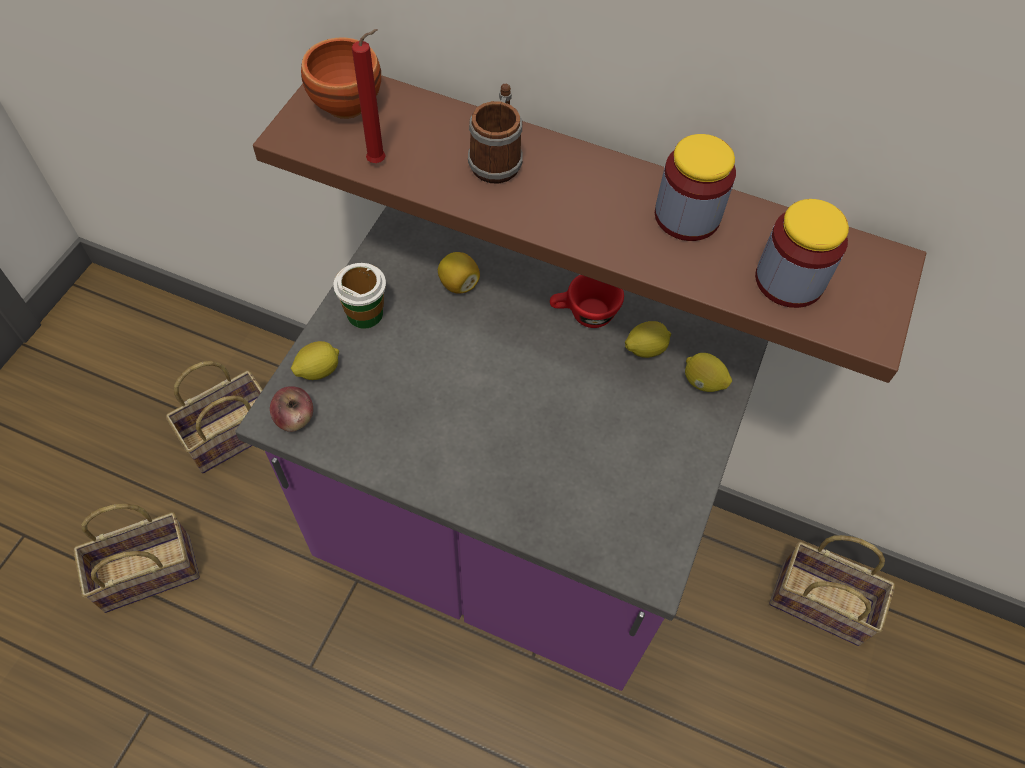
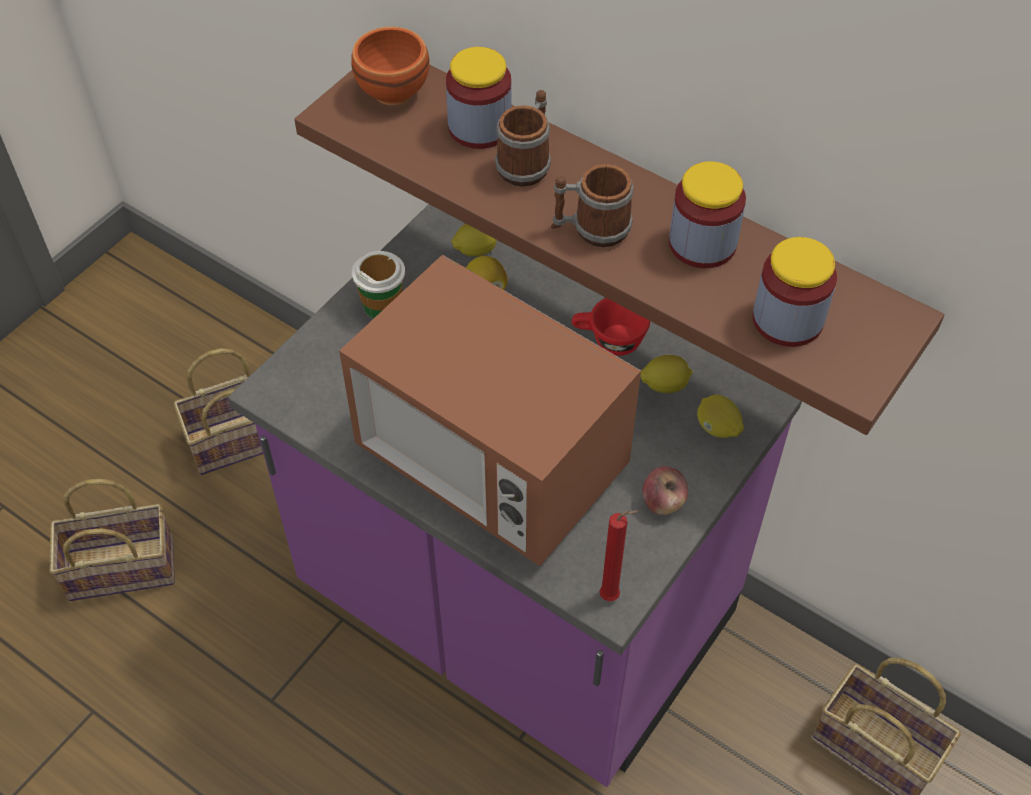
camera: 15 degrees right, 5 degrees down
(295, 418) = (288, 394): apple -> apple (663, 502)
(318, 370) = (322, 353): lemon -> lemon (475, 250)
(379, 162) = (411, 150): red candle -> red candle (612, 596)
(441, 129) = (479, 127): none -> jar
(506, 452) = (490, 462): none -> microwave
(577, 217) = (591, 229): none -> mug

